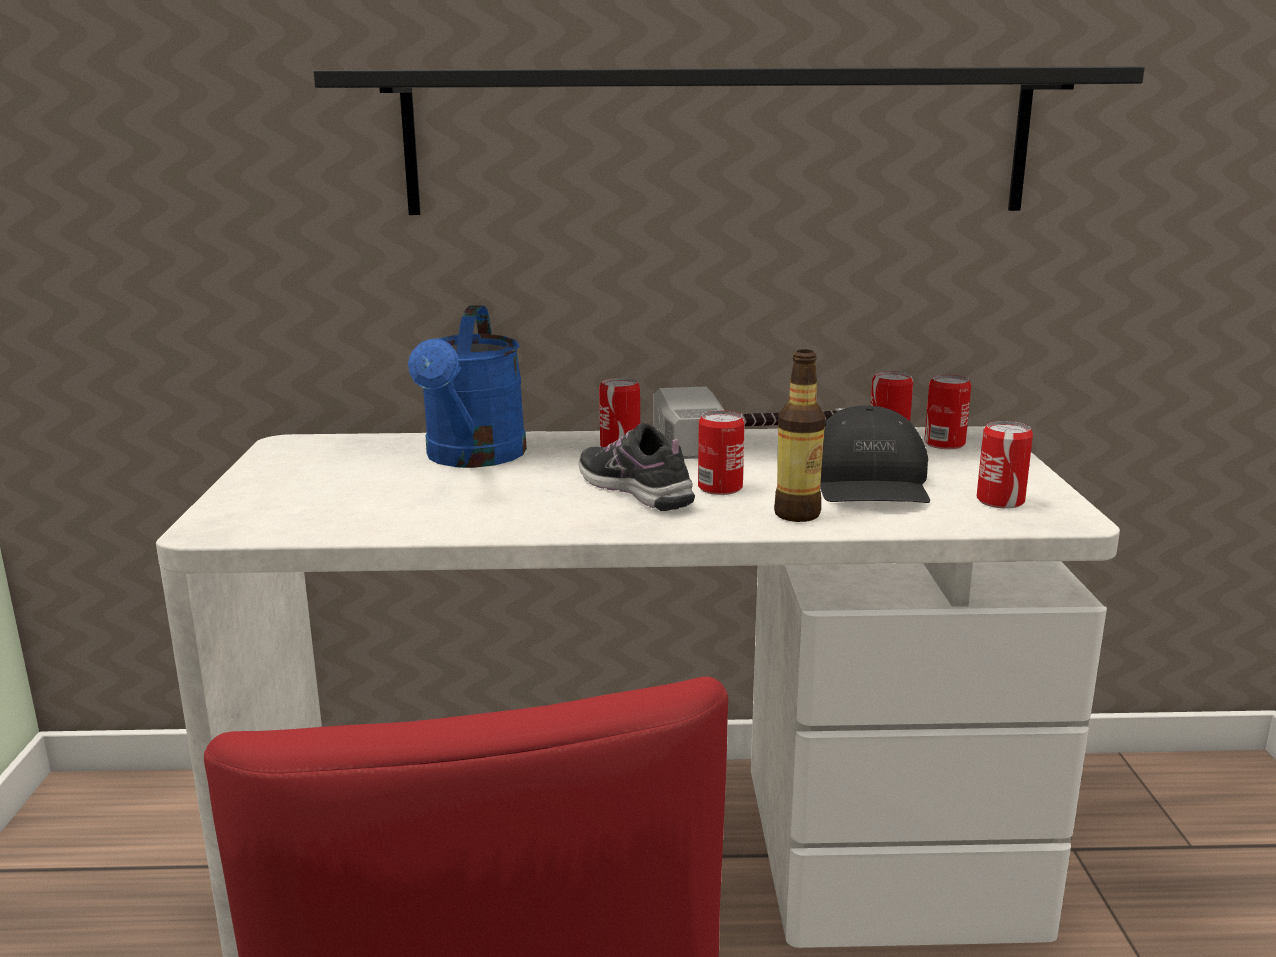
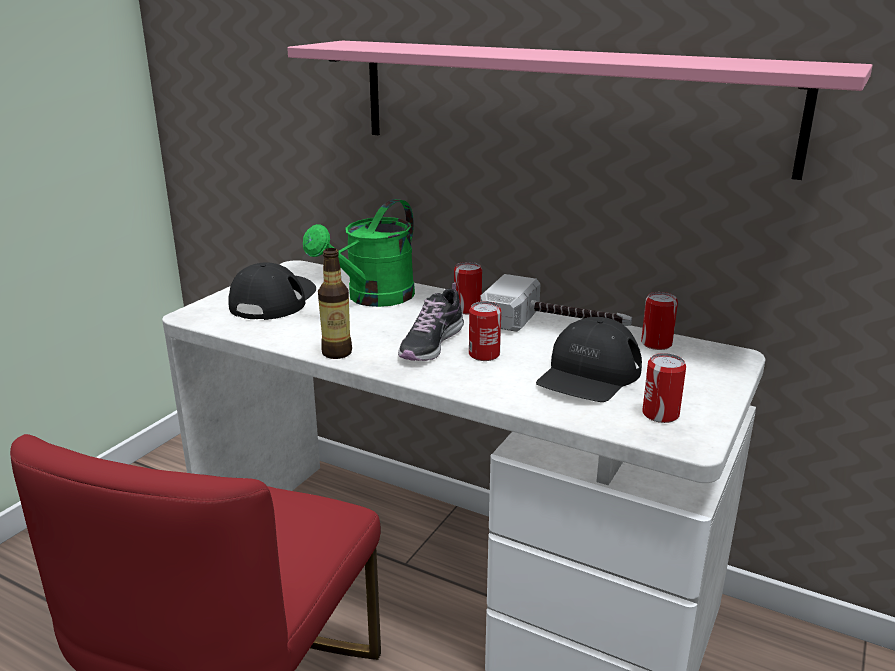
camera: 30 degrees right, 5 degrees up
(322, 486) = (274, 300): none -> black cap
(472, 458) = (373, 299): blue watering can -> green watering can
(635, 490) = (431, 344): shoe -> shoe turned 150 degrees counterclockwise
(717, 142) = (564, 103): black shelf -> pink shelf
(797, 514) = (503, 387): bottle -> bottle (337, 353)
(944, 443) = (694, 357): can -> none

